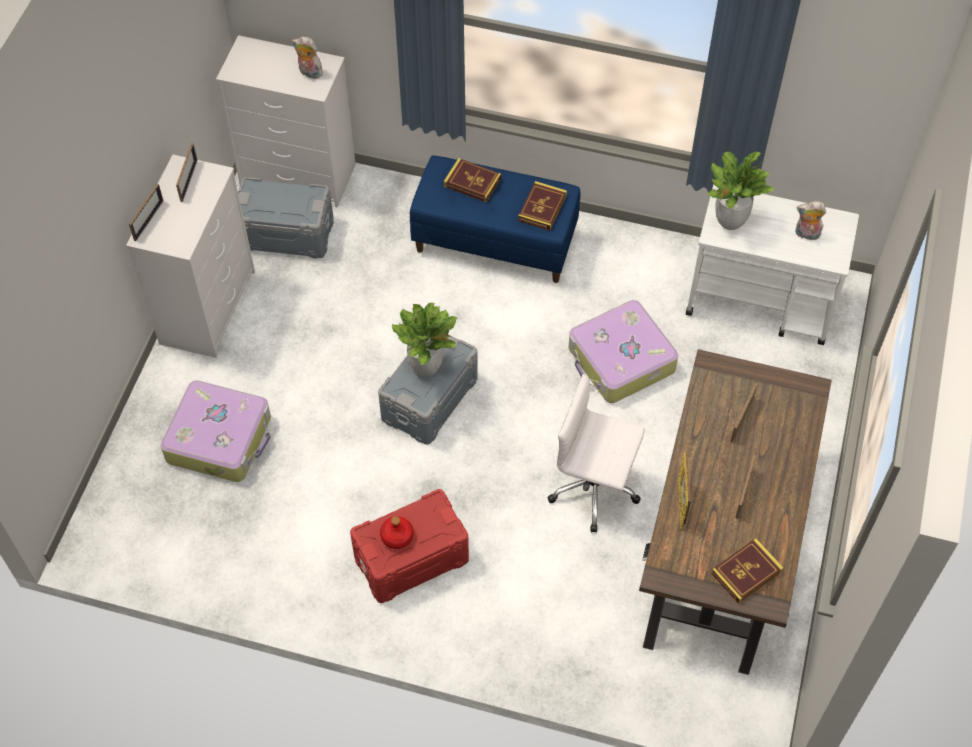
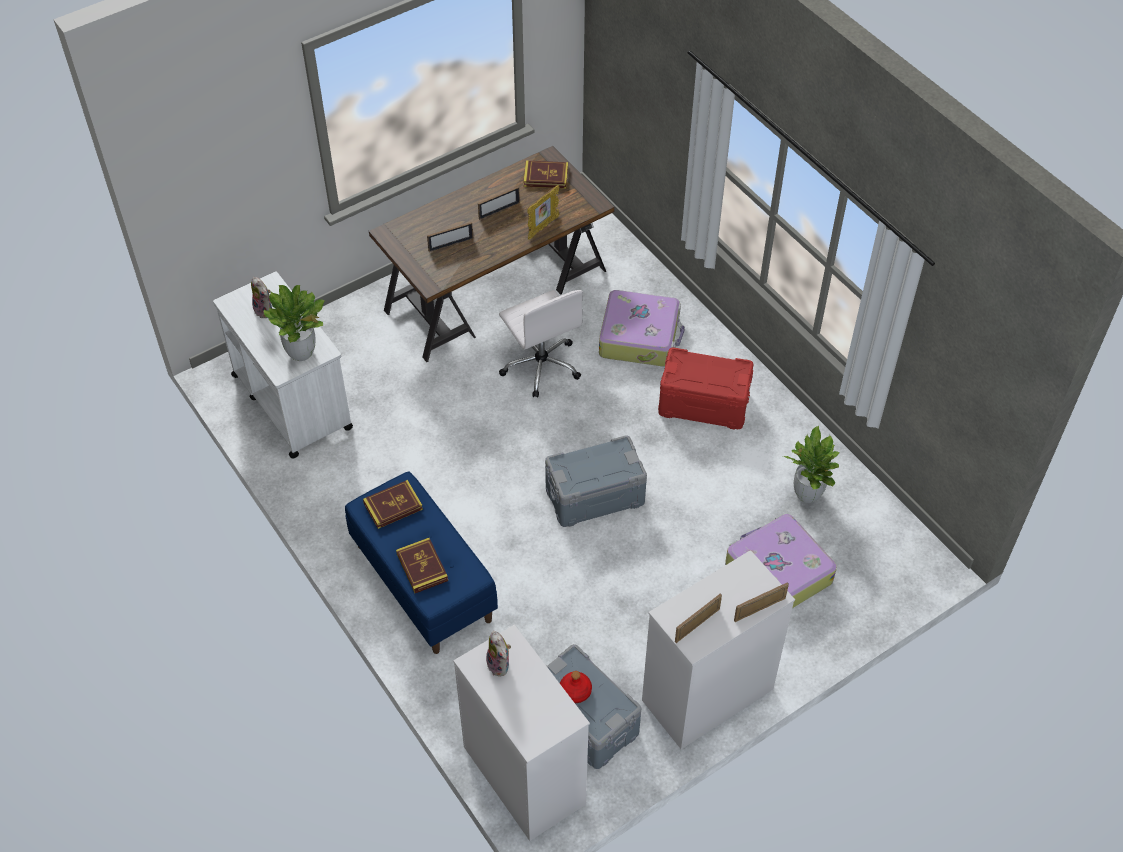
camera: 140 degrees left, 5 degrees down
(397, 536) = (716, 376): red bottle -> red bottle (575, 691)
(426, 367) = (594, 470): potted plant -> potted plant (807, 494)
(620, 361) = (433, 430): suitcase -> suitcase (640, 336)

